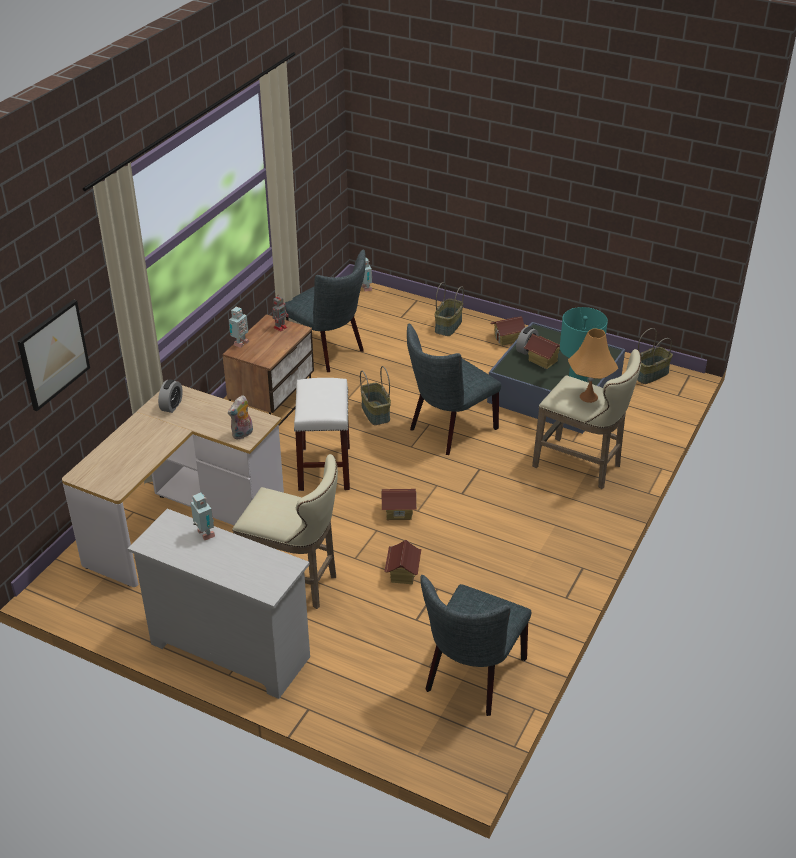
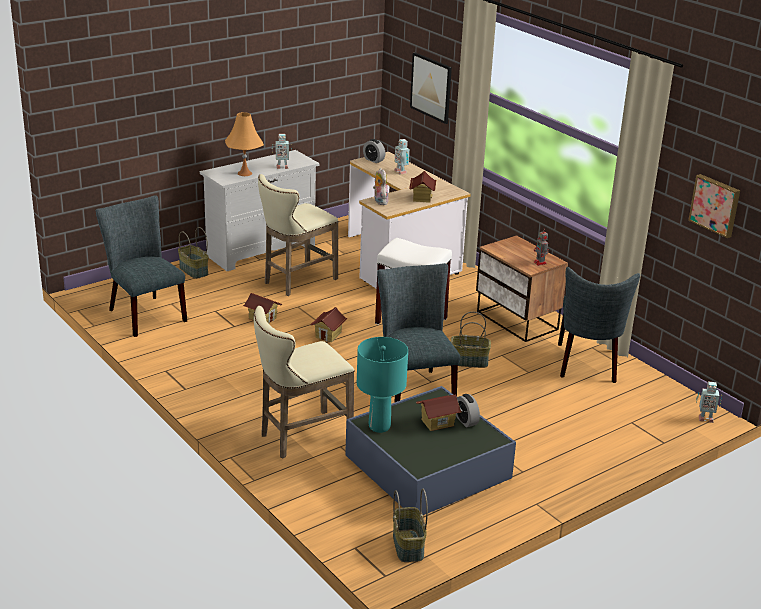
camera: 115 degrees right, 10 degrees down
(171, 406) = (437, 188): alarm clock -> alarm clock (373, 160)
(240, 343) = (527, 243): toy robot -> toy robot (401, 171)
(314, 146) = (715, 205): none -> picture
(328, 351) = (588, 366): grey chair -> grey chair turned 60 degrees counterclockwise
(448, 326) = (595, 445): basket -> basket (193, 271)
(507, 339) = (546, 474): toy house -> toy house (422, 198)
(589, 397) = (300, 355): orange table lamp -> orange table lamp (244, 173)

